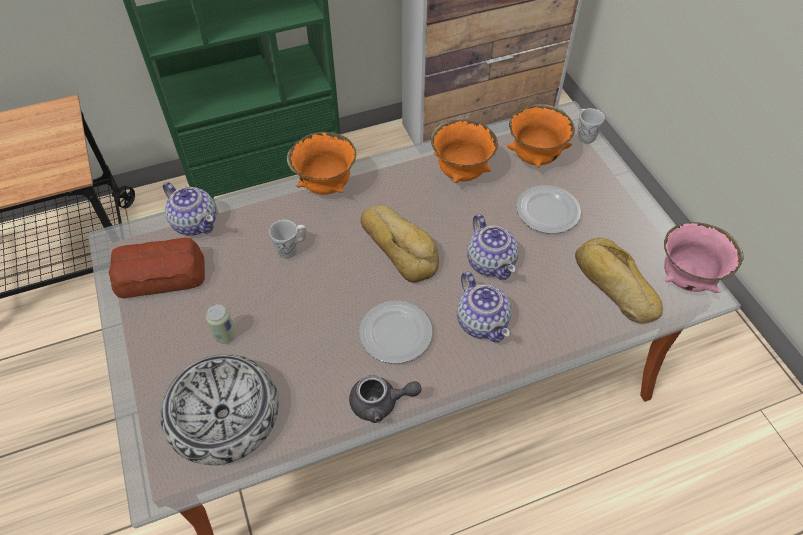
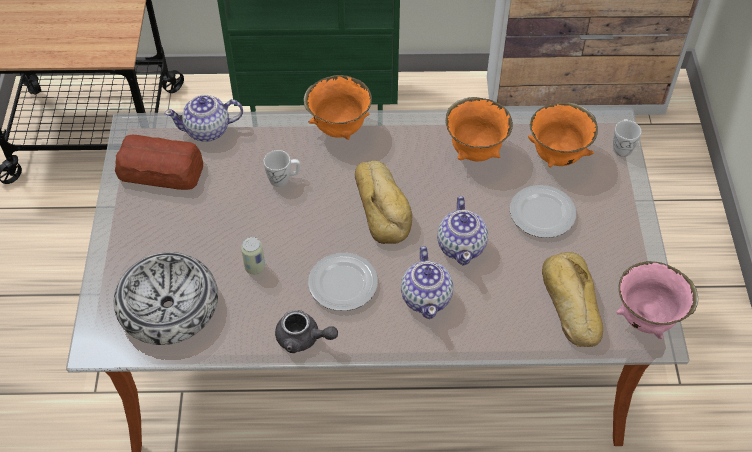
camera: 20 degrees right, 0 degrees up
(195, 222) = (208, 130): teapot -> teapot turned 105 degrees clockwise
(225, 335) = (195, 239): can -> can (255, 267)

